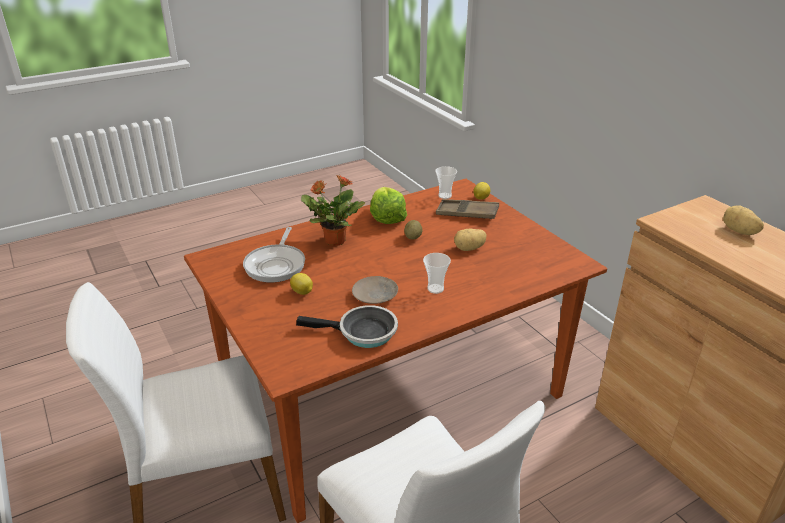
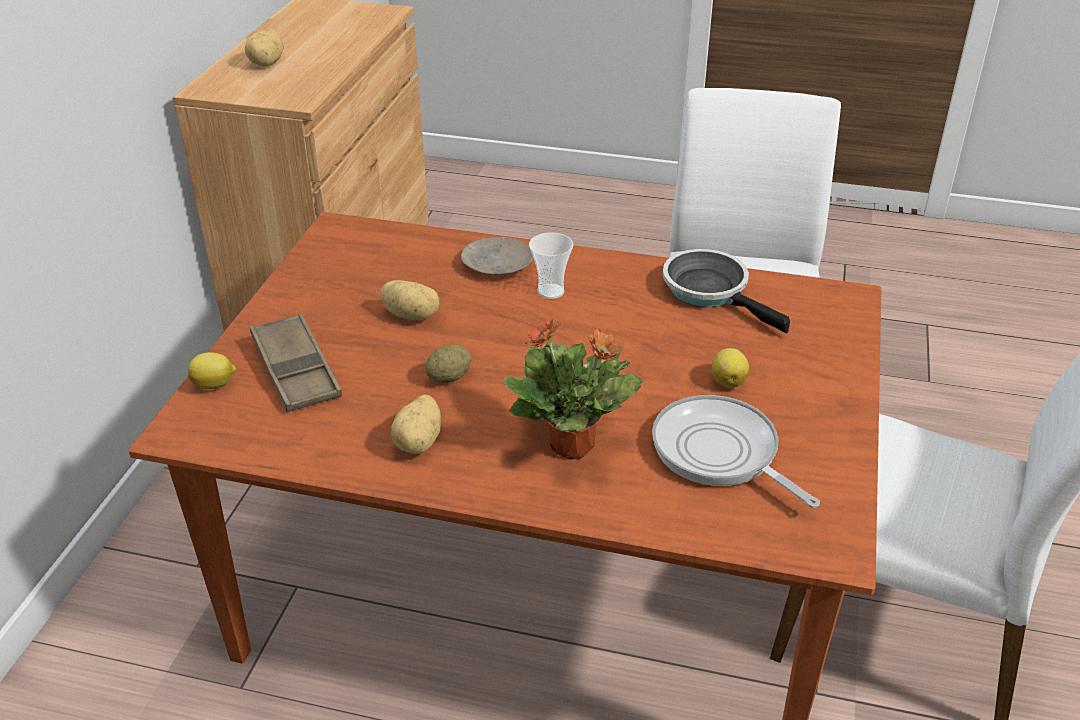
camera: 135 degrees left, 5 degrees up
(276, 265) = (720, 453): frying pan -> frying pan turned 90 degrees counterclockwise
(375, 295) = (634, 324): beige plate -> beige plate (496, 264)
(387, 217) = (420, 442): lettuce -> potato
(445, 196) = (249, 427): cup -> none

